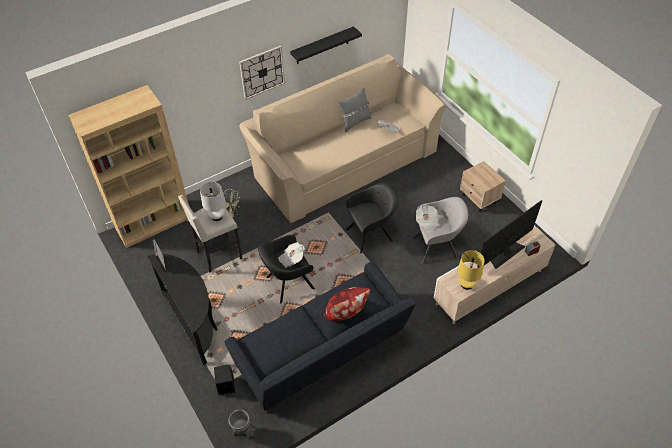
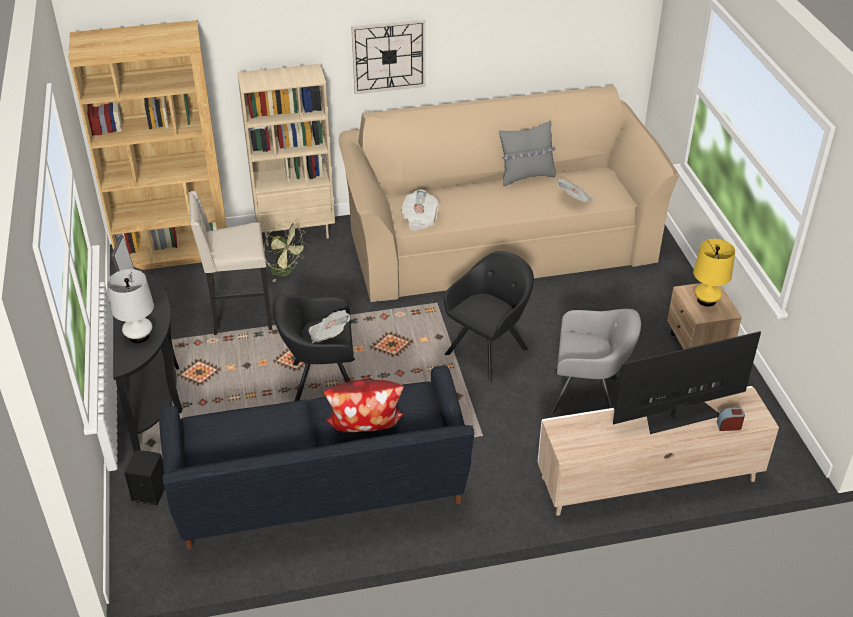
camera: 20 degrees right, 10 degrees down
(216, 216) = (240, 241): white table lamp -> white table lamp (139, 336)
(222, 188) = (296, 232): none -> beige bookcase
(242, 432) = (136, 562): grey planter -> none
(322, 46) = (498, 41): black shelf -> none
(371, 234) = (489, 350): black armchair -> black armchair turned 45 degrees counterclockwise
(426, 222) = (572, 342): newspaper -> newspaper (419, 219)
(466, 284) = (587, 442): yellow table lamp -> yellow table lamp (706, 300)

